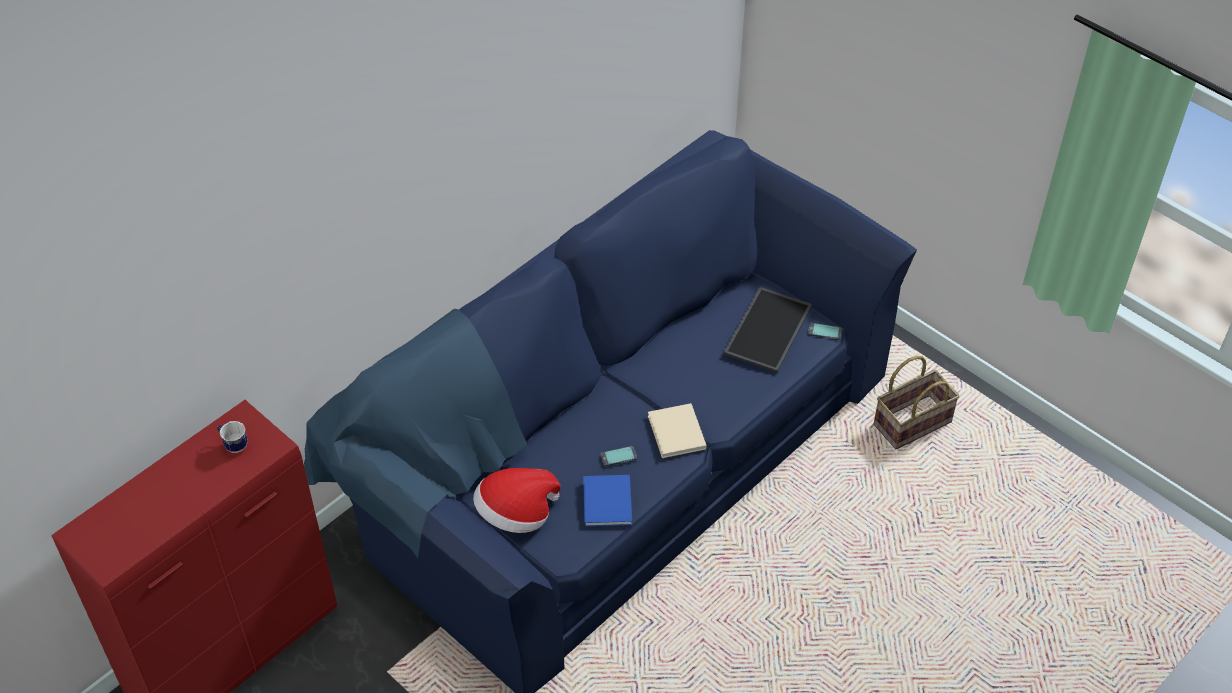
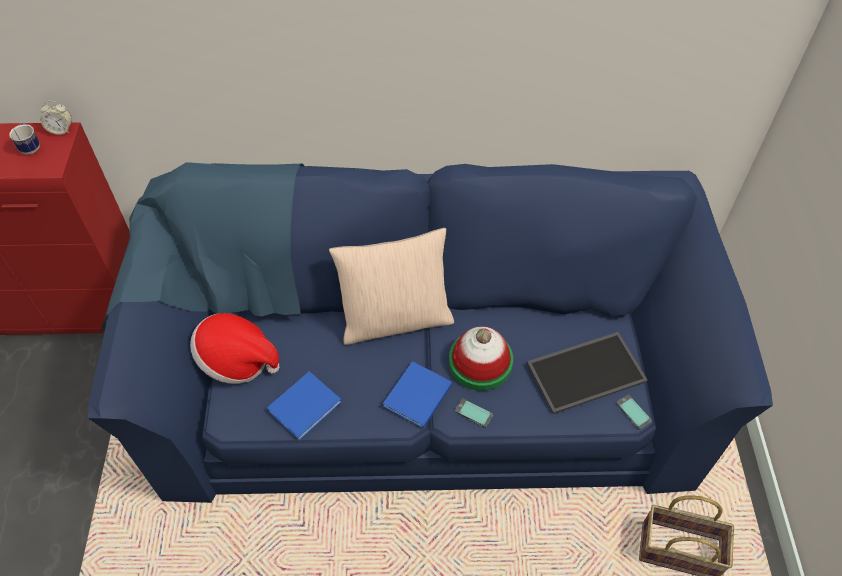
camera: 45 degrees right, 5 degrees up
(239, 415) = (61, 130): none -> alarm clock
(595, 397) = (395, 318): none -> beige pillow
(618, 457) = (355, 378): phone -> phone (473, 413)
(677, 434) = (416, 397): beige book -> blue book
(692, 378) = (480, 362): none -> hat

